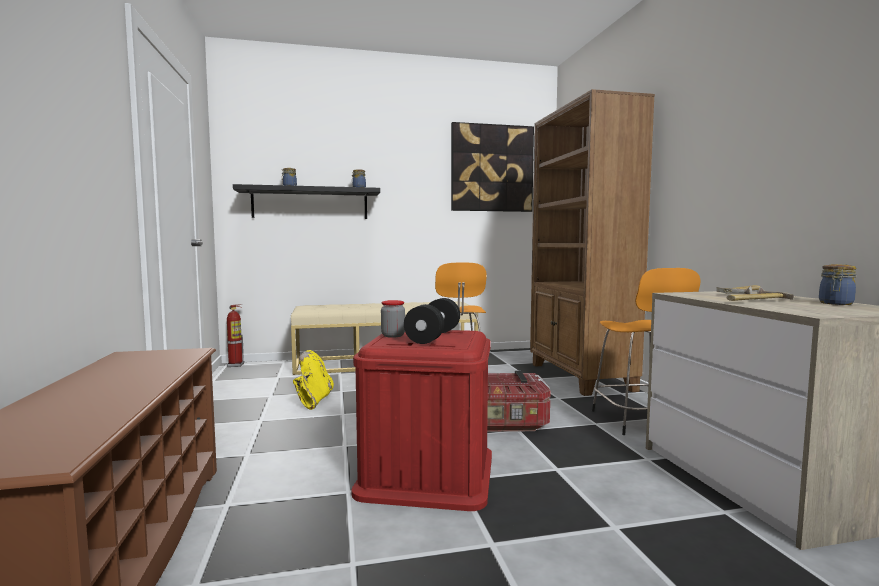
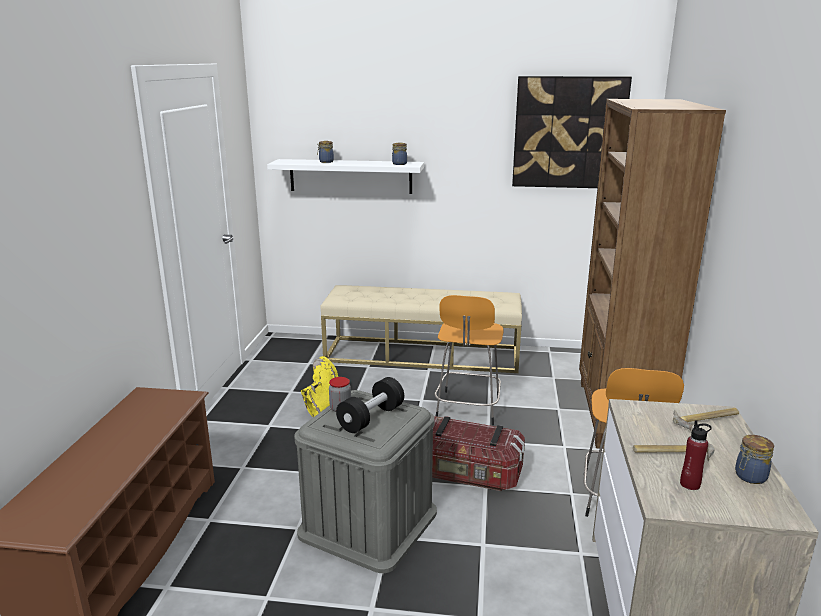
camera: 20 degrees right, 15 degrees up
(236, 365) = (279, 337): fire extinguisher -> none
(310, 204) = (350, 176): black shelf -> white shelf
(427, 473) = (368, 523): red storage box -> grey storage box
(806, 307) = (690, 484): none -> red bottle

